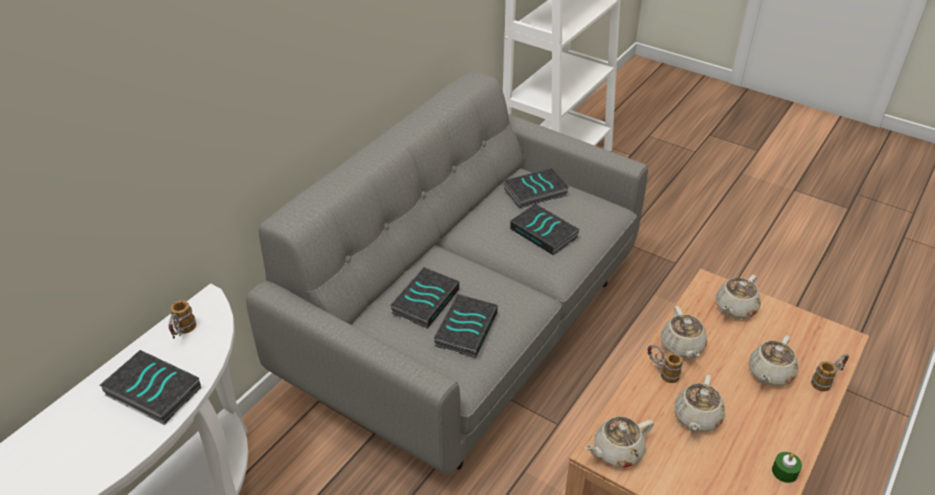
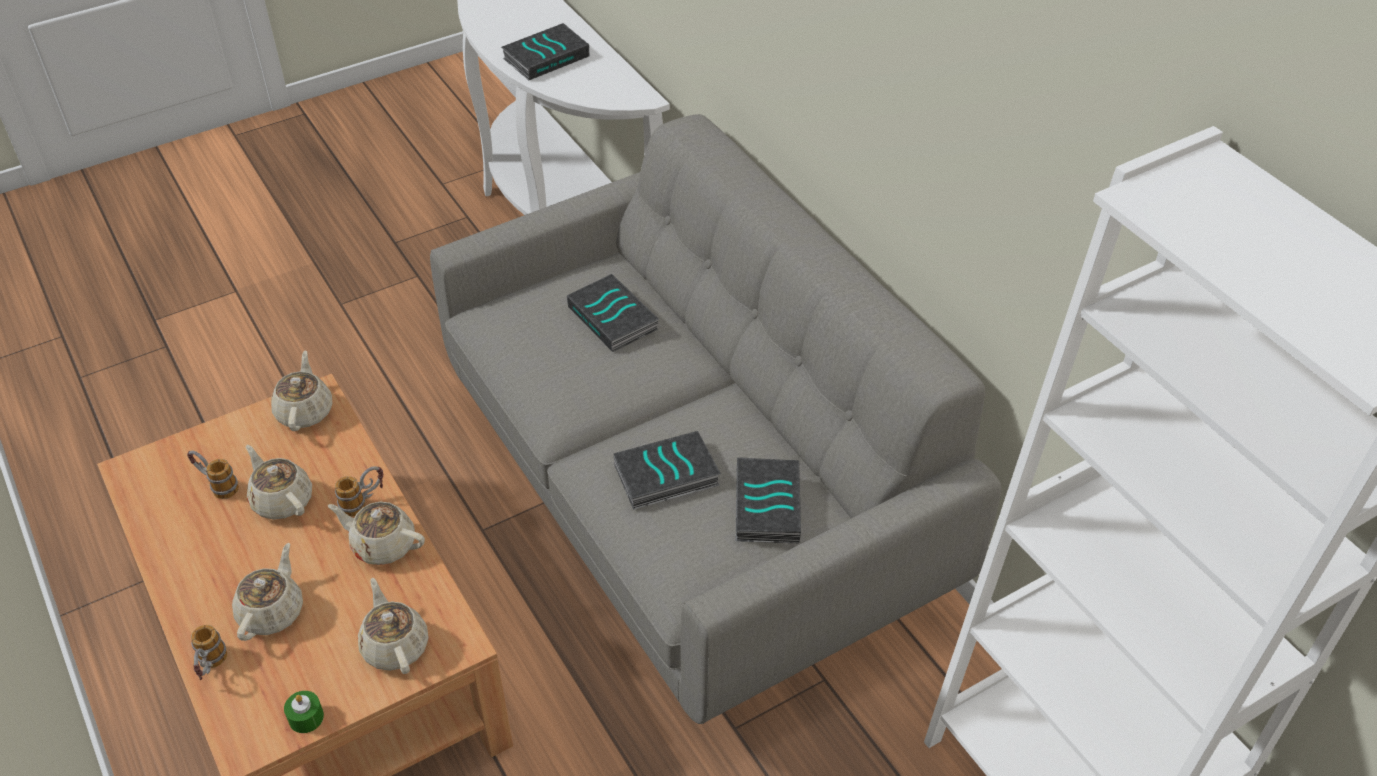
camera: 115 degrees right, 5 degrees up
(183, 333) = (606, 79): mug -> mug (216, 485)
(465, 329) = (545, 336): book -> none
(769, 373) = (272, 611): beige teapot -> beige teapot turned 45 degrees clockwise
(784, 472) = (157, 537): green candle -> green candle (306, 717)

